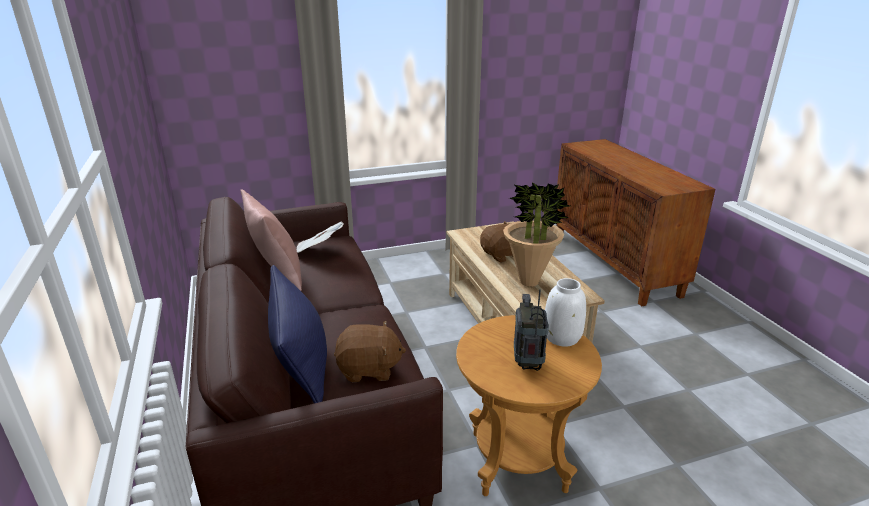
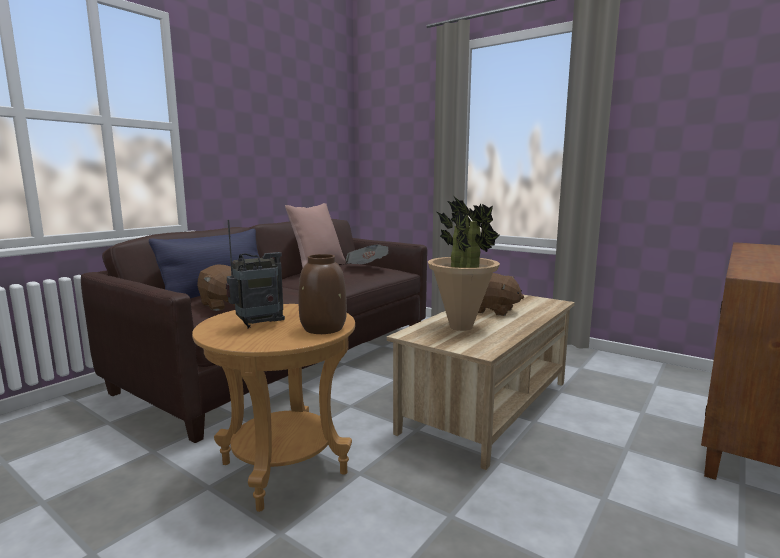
camera: 55 degrees right, 15 degrees down
(562, 337) = (323, 329): white vase -> brown vase

